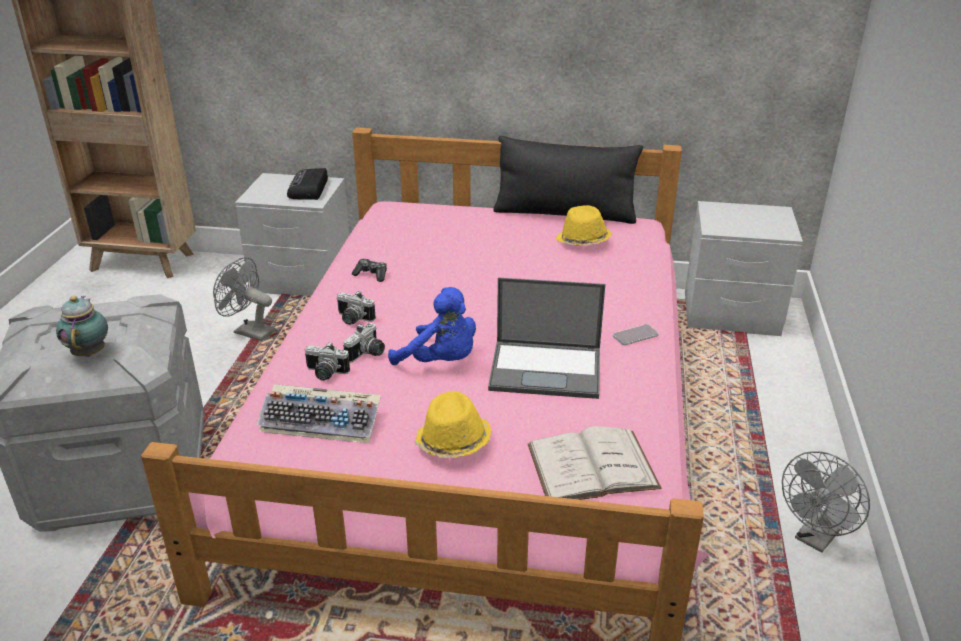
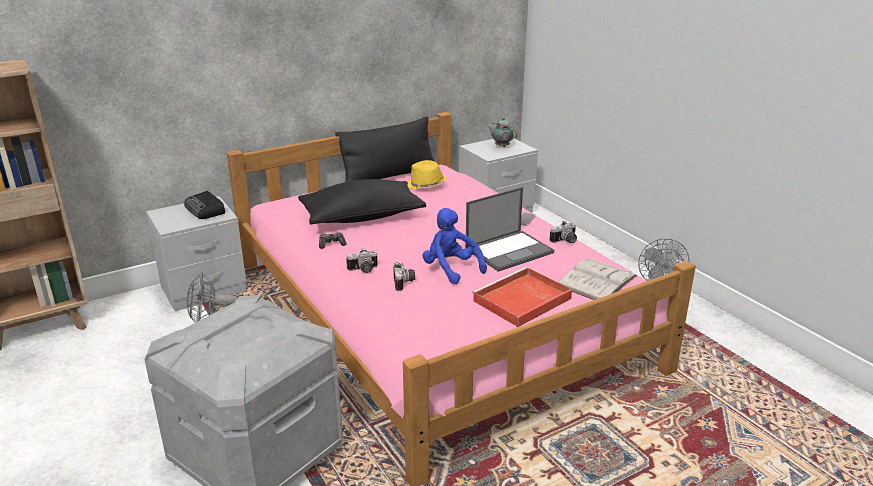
camera: 40 degrees left, 5 degrees down
(90, 352) = (272, 338): teapot -> teapot (501, 146)
(323, 421) = (438, 323): keyboard -> none
(325, 374) = (397, 302): camera -> camera (565, 241)
(440, 361) = (451, 269): blue plush toy -> blue plush toy turned 120 degrees counterclockwise
(450, 255) = (362, 217): none -> black pillow
(453, 442) = (521, 300): yellow hat -> red tray

